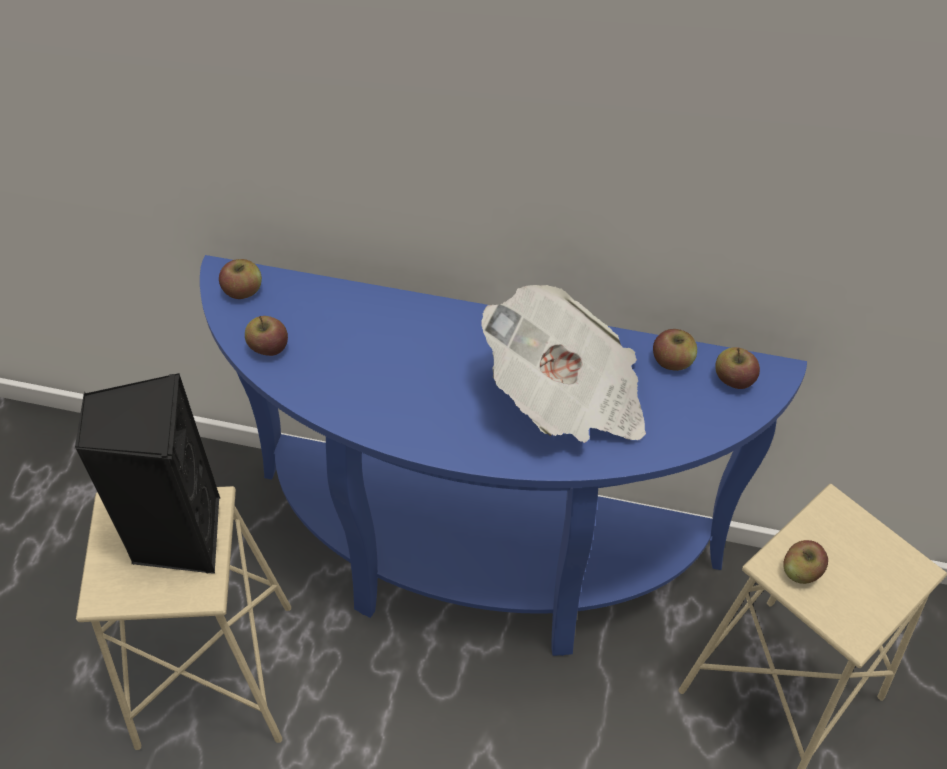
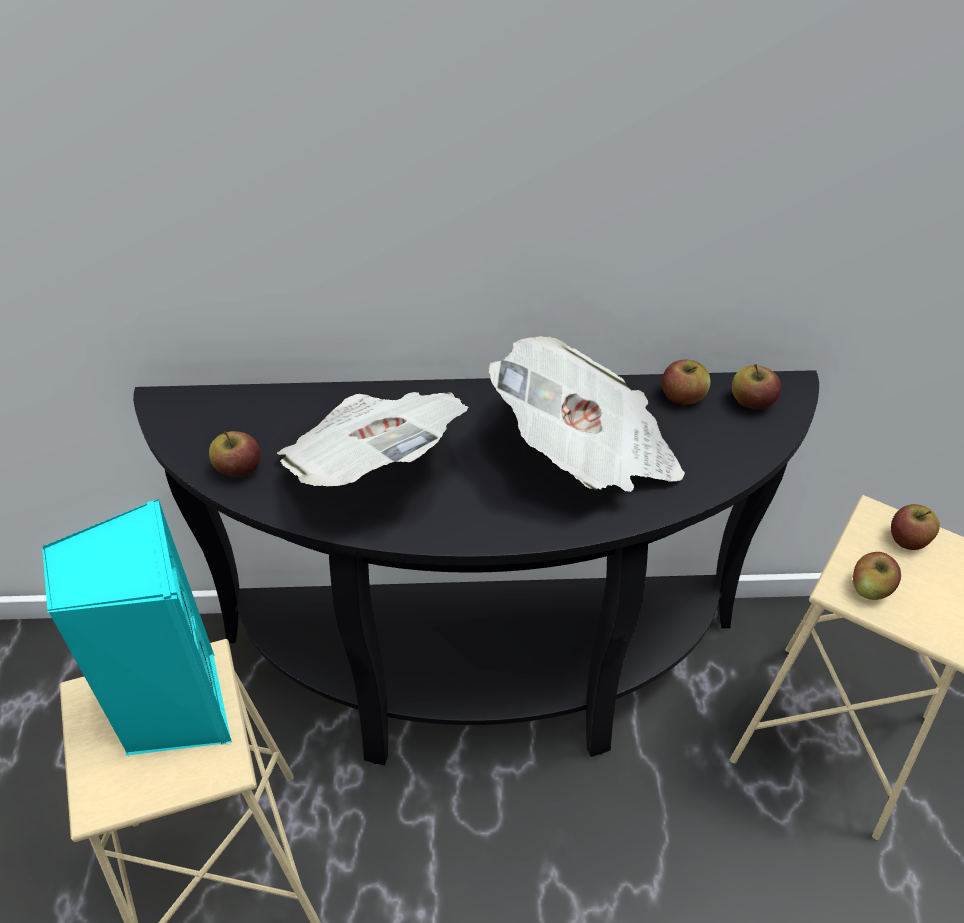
camera: 15 degrees left, 5 degrees down
(177, 536) = (174, 709): black speaker -> turquoise speaker
(243, 290) = (190, 415): apple -> apple (908, 539)
(380, 368) = (373, 465): none -> newspaper
(476, 564) = (481, 681): blue console table -> black console table

